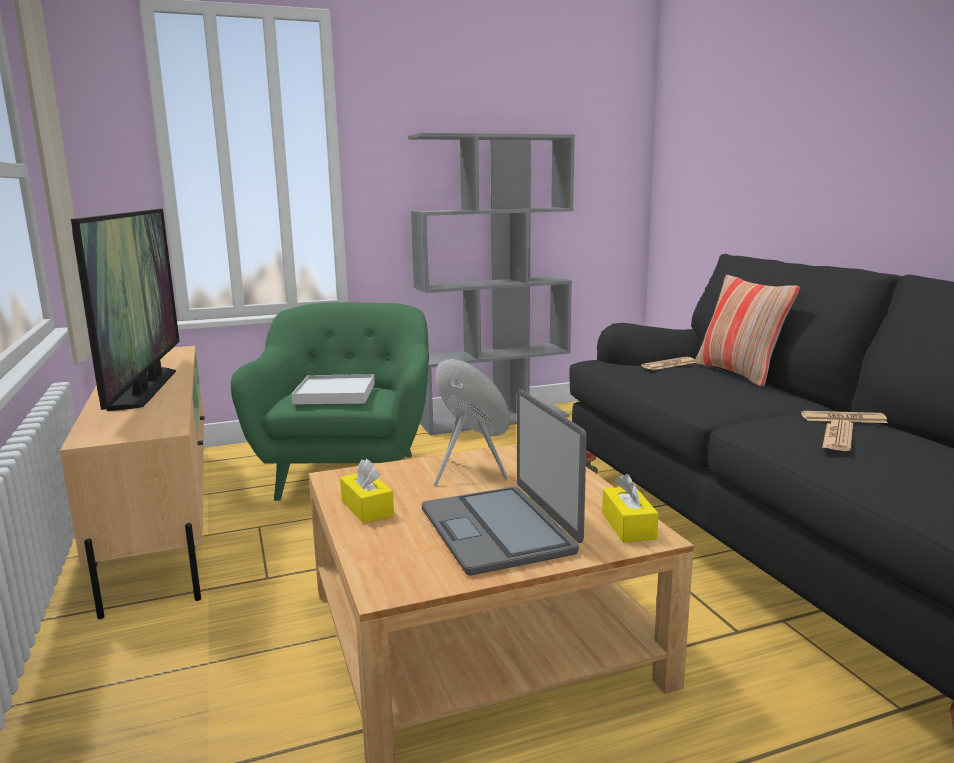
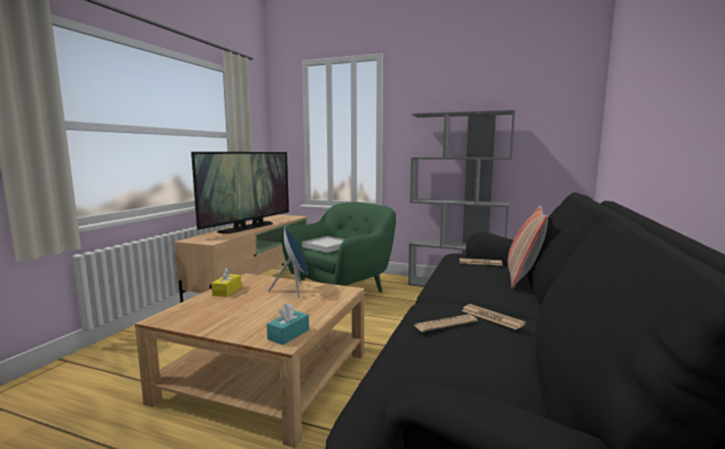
camera: 40 degrees right, 5 degrees down
(499, 530) = (241, 315): laptop -> none
(628, 526) = (288, 334): yellow tissue box -> turquoise tissue box

